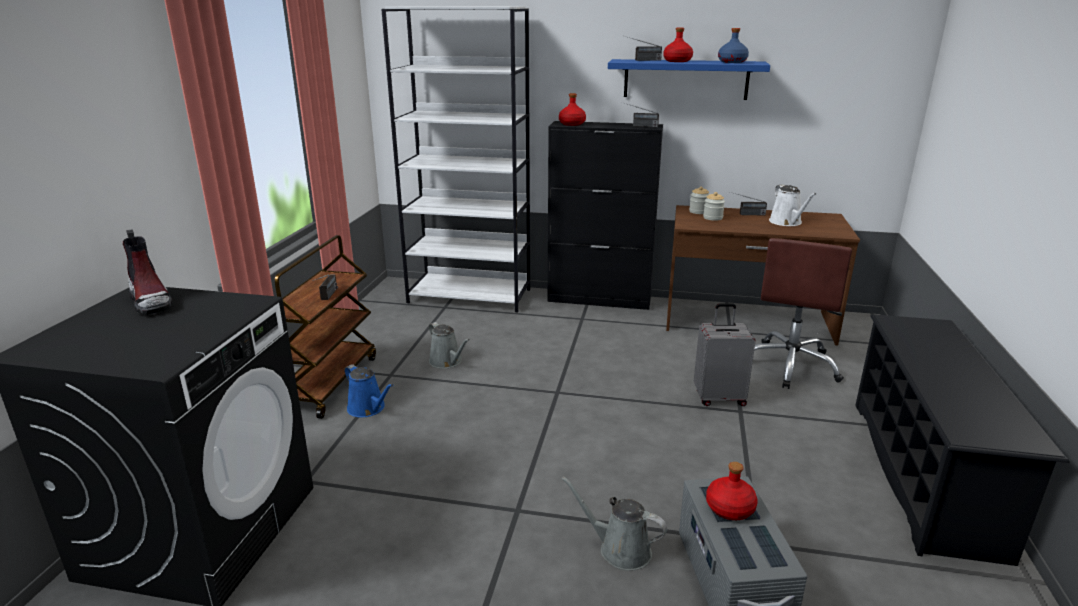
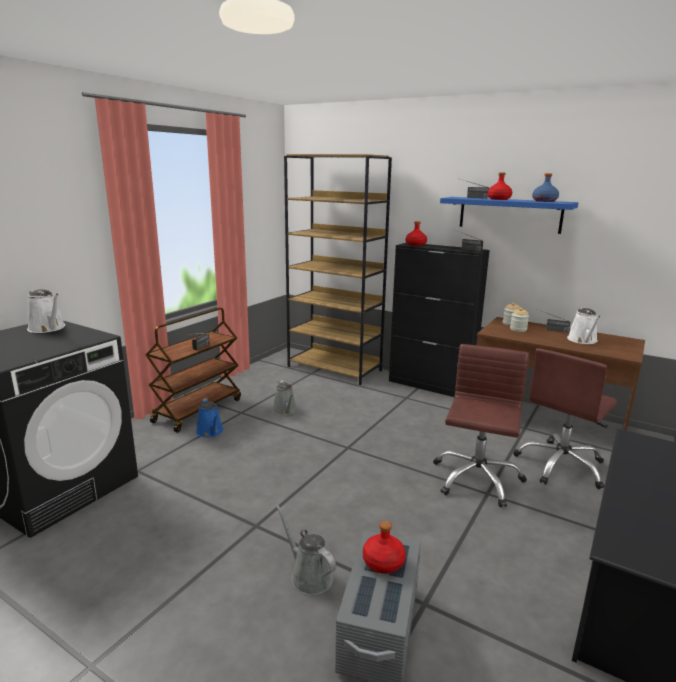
camera: 20 degrees right, 5 degrees down
(151, 302) = (48, 328): boot -> white watering can
(470, 296) = (335, 368): white bookcase -> brown bookcase
(719, 397) = (476, 478): grey suitcase -> brown office chair

